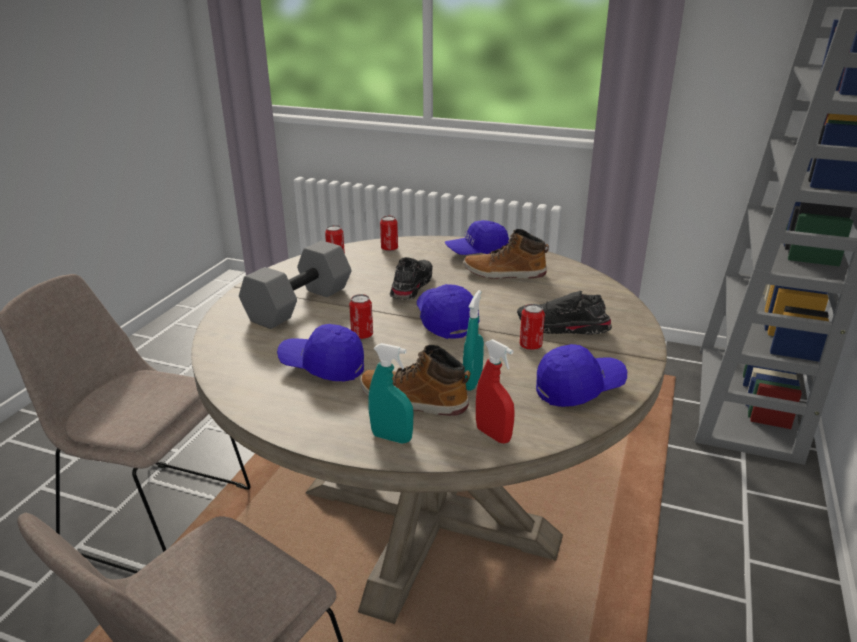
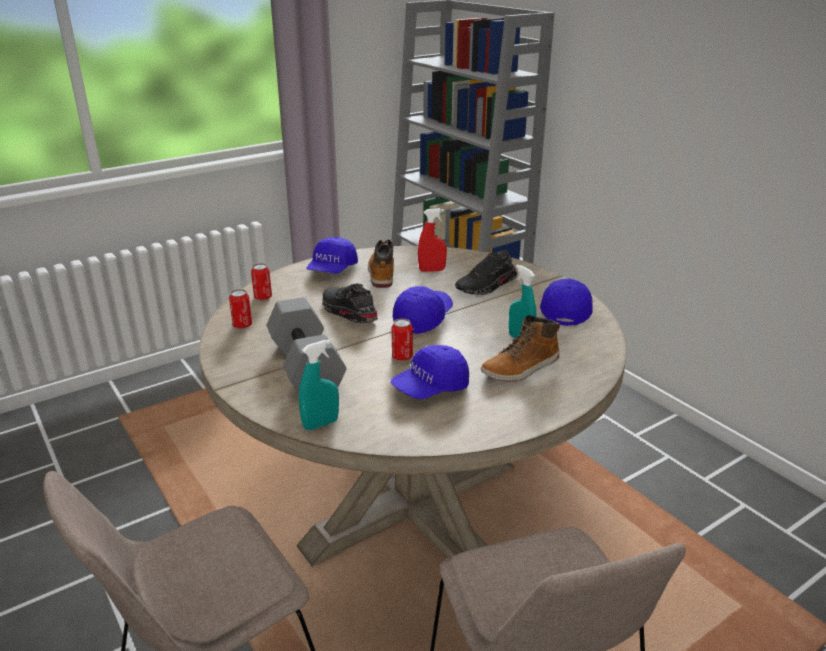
camera: 55 degrees left, 0 degrees up
(391, 437) = (559, 391): turquoise spray bottle -> turquoise spray bottle (320, 424)
(445, 320) = (423, 318): blue cap -> blue cap turned 105 degrees clockwise
(493, 435) = (590, 355): red spray bottle -> red spray bottle (432, 270)
(504, 273) = (381, 273): boot -> boot turned 135 degrees clockwise
(530, 346) = (497, 304): can -> none

